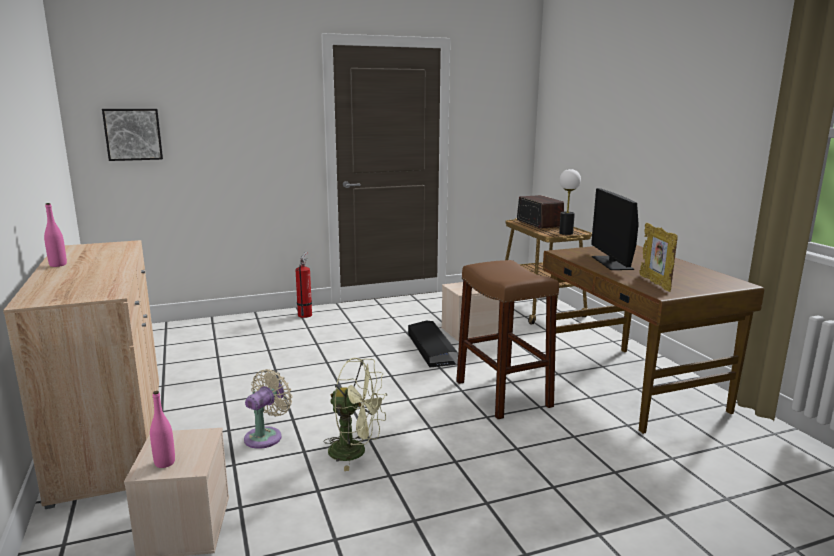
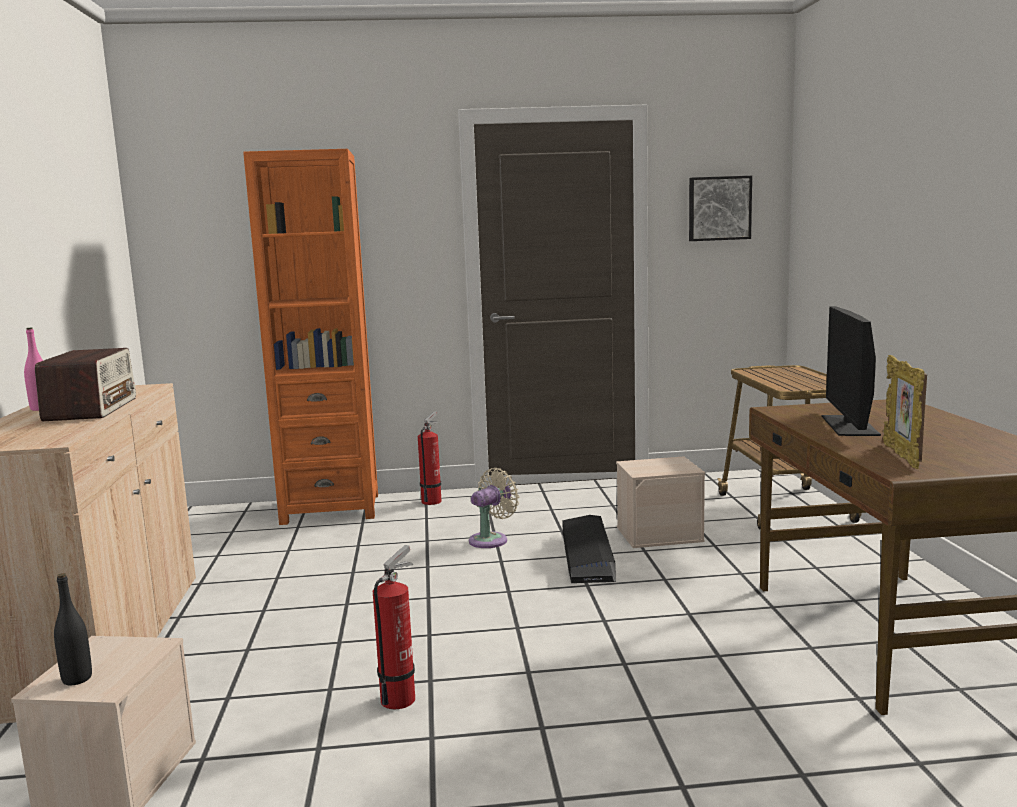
camera: 15 degrees right, 5 degrees down
(133, 134) = (212, 253): picture -> picture (719, 208)
(165, 463) = (77, 679): pink bottle -> black bottle
(232, 324) = (331, 509): none -> orange bookcase
(266, 436) = (291, 662): beige fan -> beige fan (491, 539)
(355, 452) = (401, 697): green fan -> fire extinguisher
(502, 393) = (666, 630): brown stool -> none
(539, 223) = (782, 372): radio -> radio (92, 409)
(565, 233) = (816, 386): table lamp -> none

